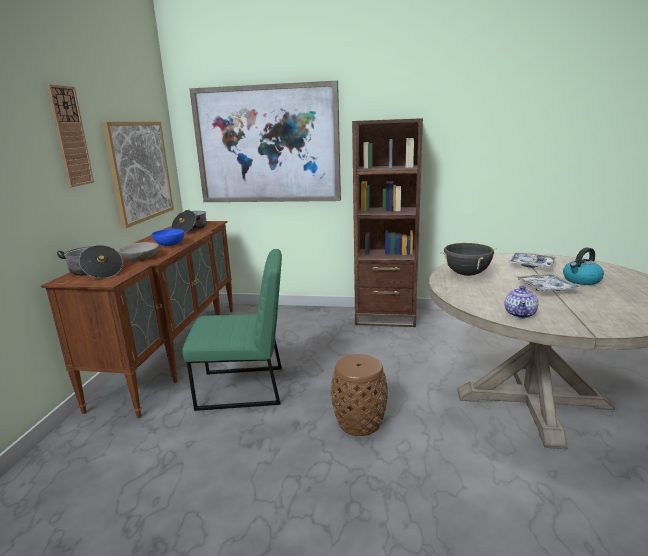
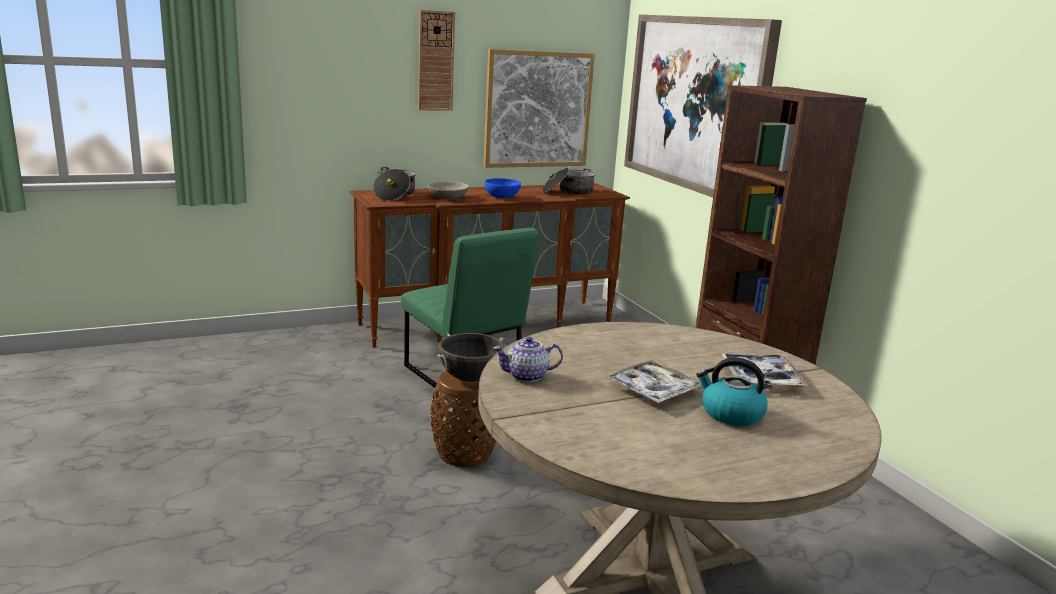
camera: 55 degrees right, 0 degrees up
(467, 274) = (647, 340): black cooking pot -> black cooking pot (470, 378)

